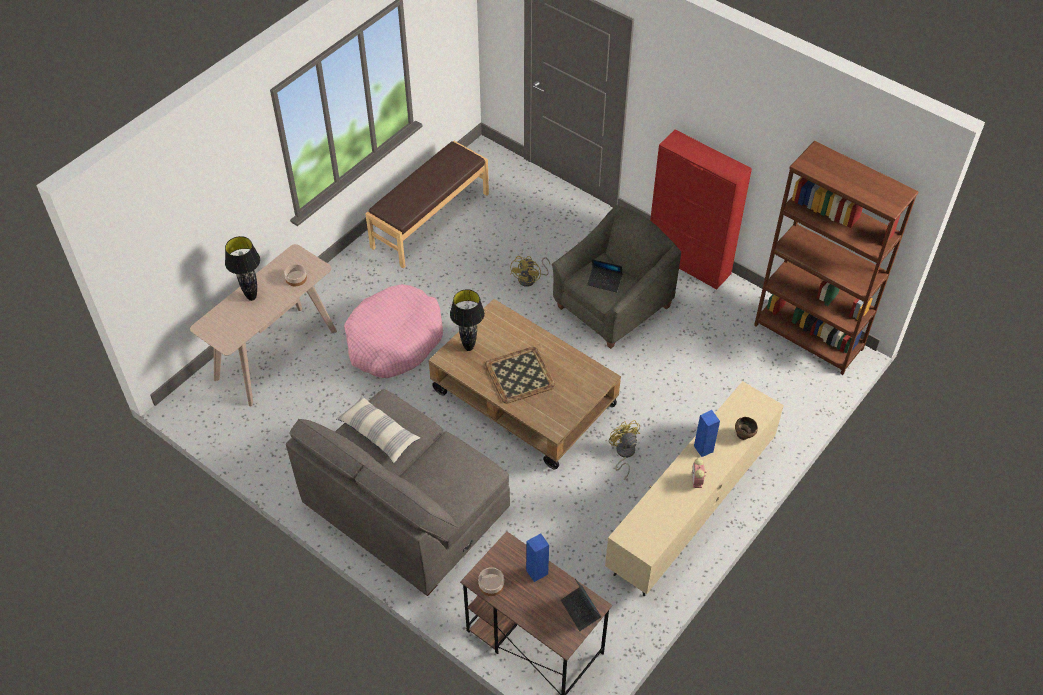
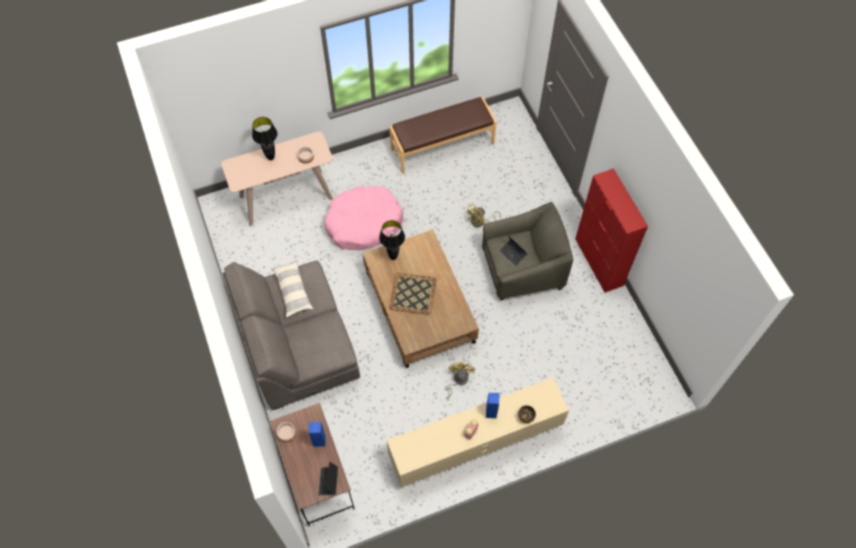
camera: 30 degrees right, 10 degrees up
(808, 337) = (646, 362): brown bookcase -> none

